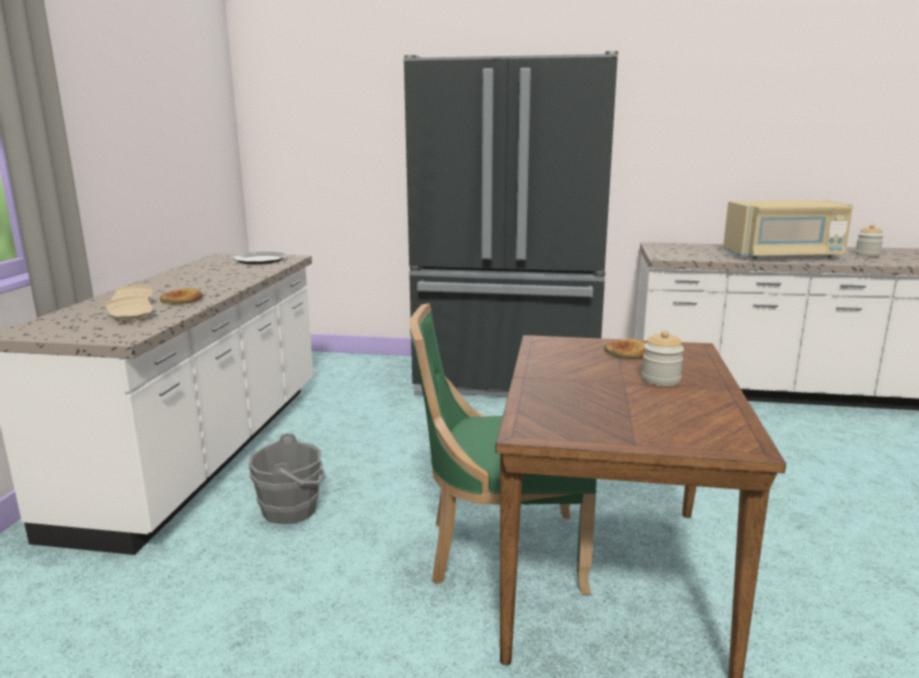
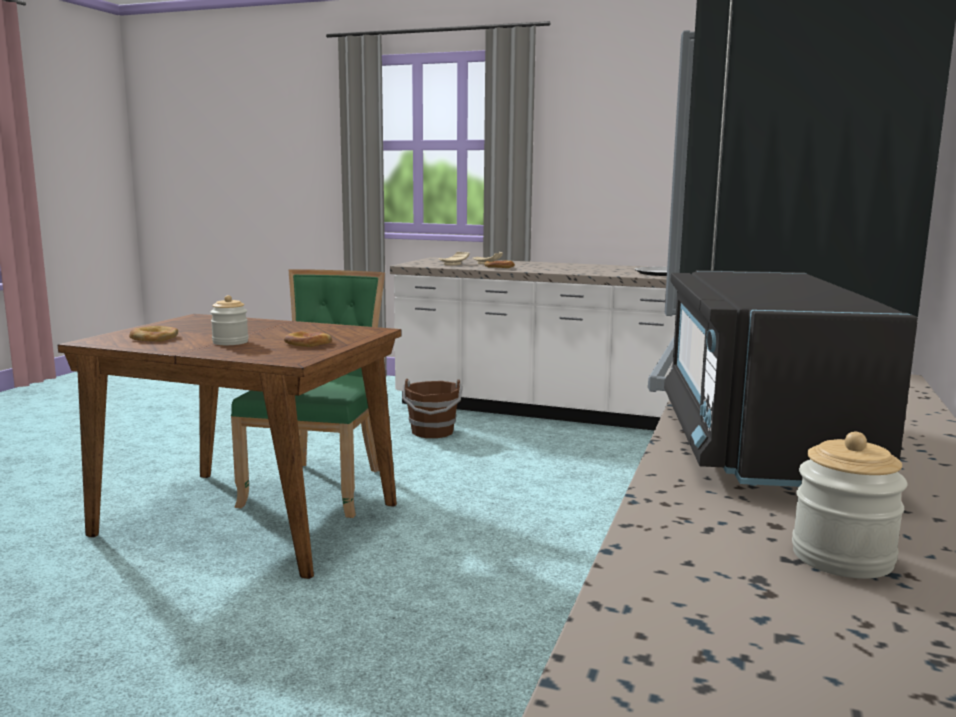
camera: 100 degrees right, 5 degrees down
(292, 510) = (433, 432): grey bucket -> brown bucket
(685, 418) = (154, 338): none -> bread
(783, 256) = (759, 442): beige microwave -> black microwave

